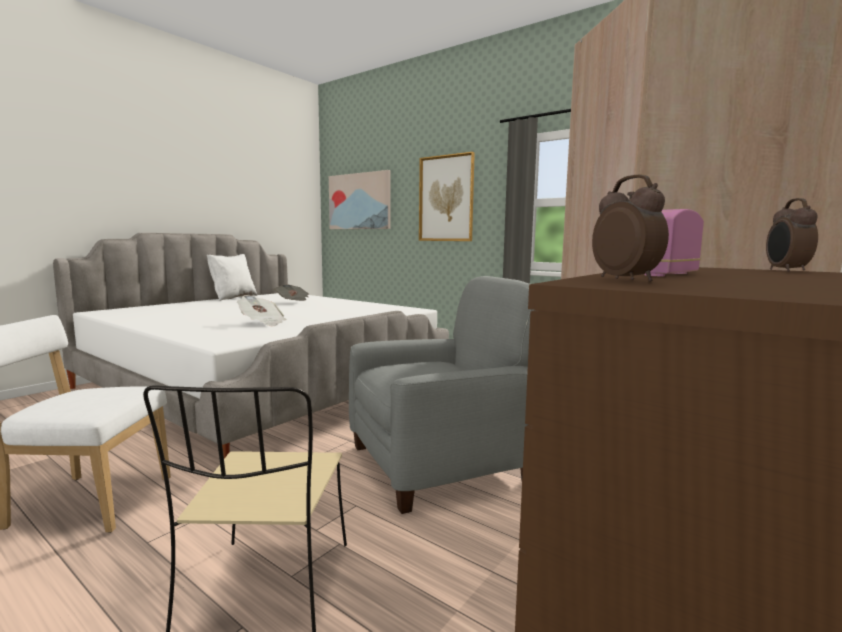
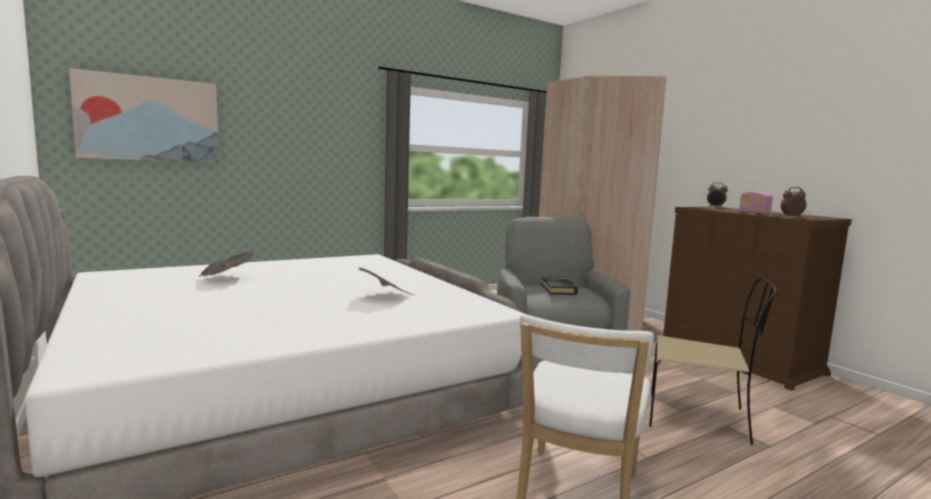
camera: 70 degrees left, 0 degrees up
(233, 297) = (80, 295): white pillow -> none
(423, 370) = (558, 289): none -> black book
(446, 198) = (306, 132): picture -> none

